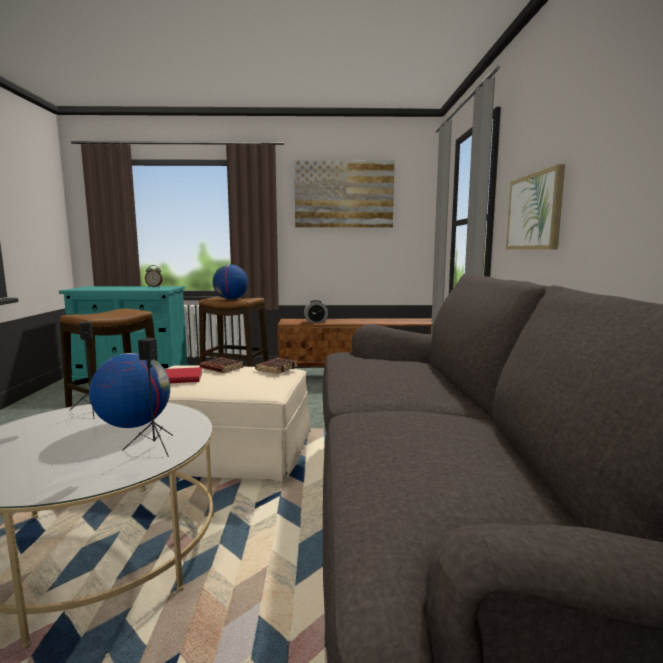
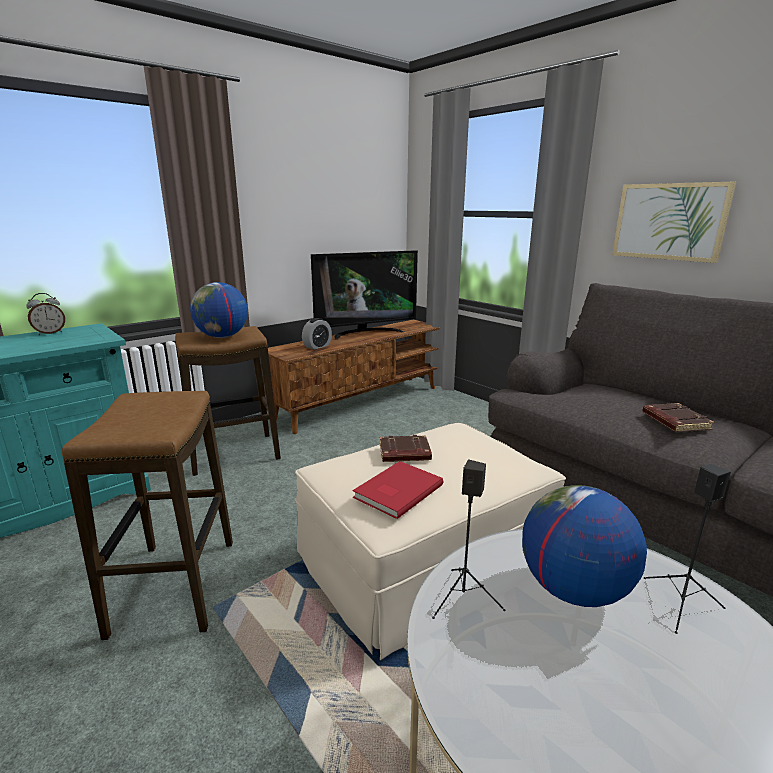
camera: 40 degrees left, 10 degrees up
(276, 368) = (458, 431): brown book -> brown book (674, 422)
(344, 194) = (313, 167): picture -> none
(369, 320) = (365, 333): none -> television

